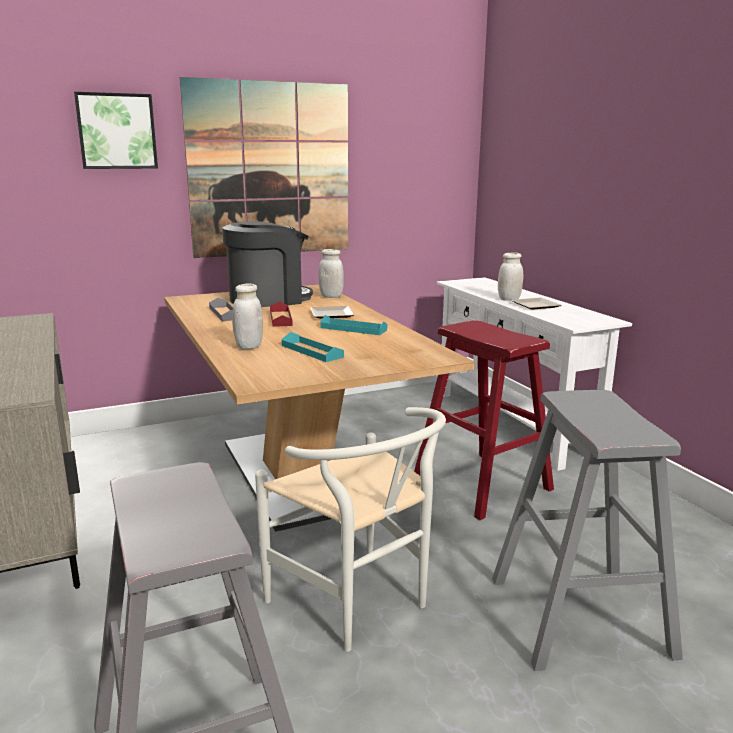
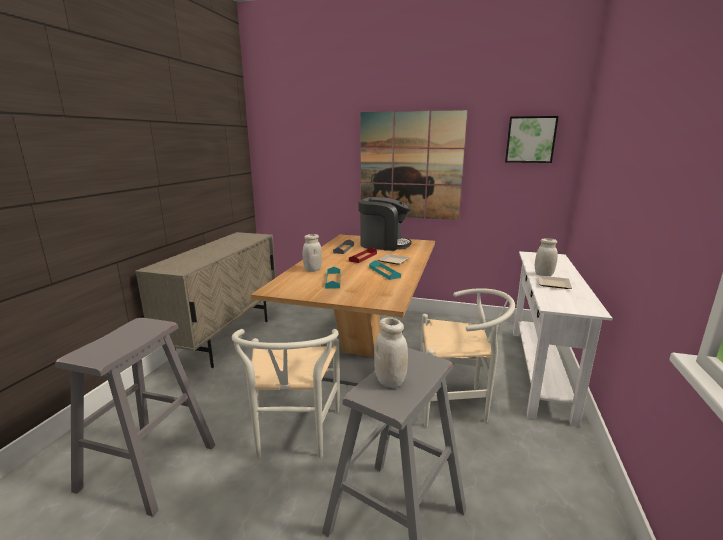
camera: 40 degrees right, 0 degrees up
(116, 131) = (327, 143): picture -> picture (530, 139)
(331, 296) = (420, 249): white jar -> white jar (390, 381)
(482, 484) = (457, 403): red stool -> white chair

